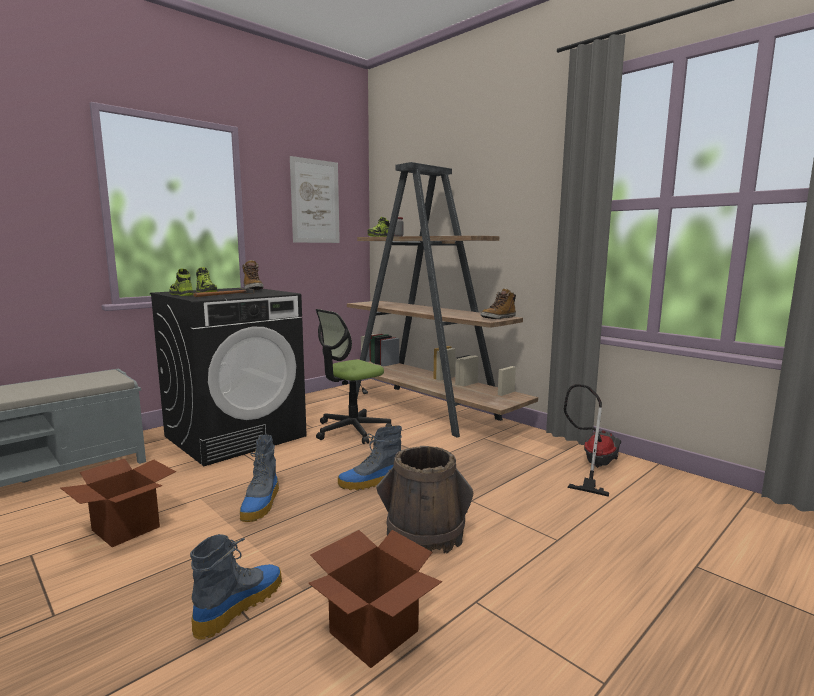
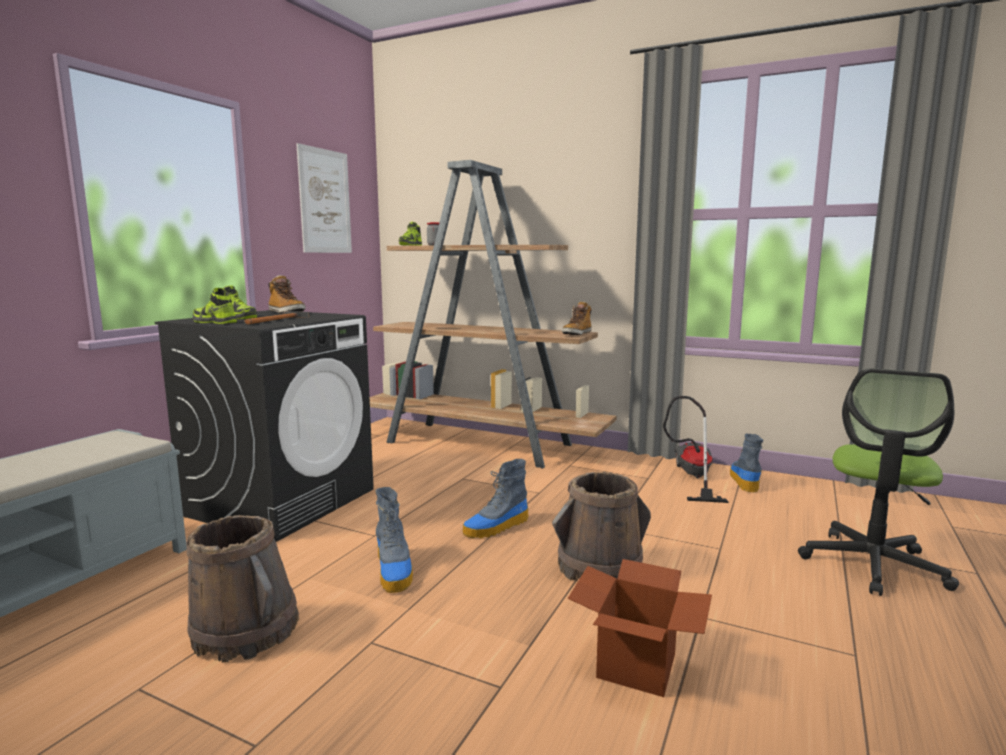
camera: 20 degrees left, 0 degrees up
(125, 528) = (245, 630): cardboard box -> brown bucket
(239, 605) = (476, 676): boot -> boot (744, 480)
(351, 430) = (421, 476): office chair -> office chair (873, 565)

